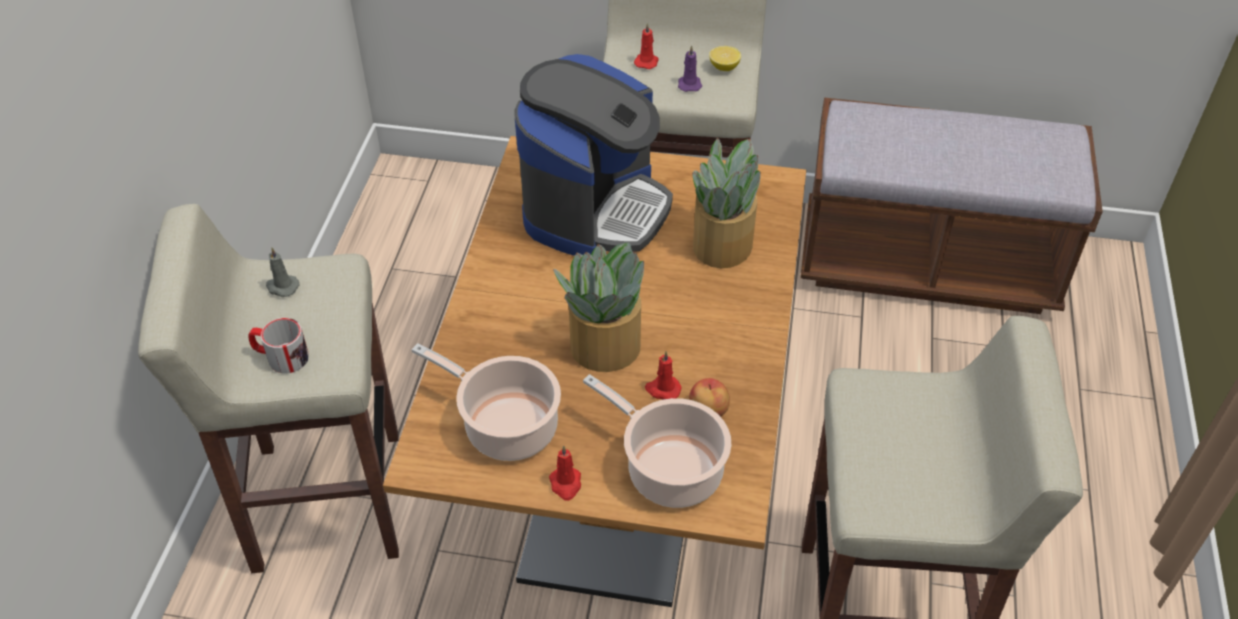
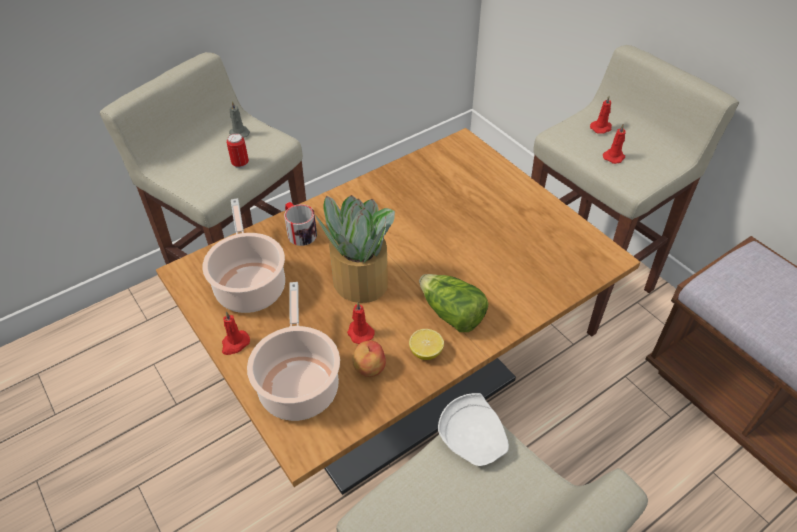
camera: 45 degrees right, 0 degrees up
(281, 357) = (192, 167): mug -> mug (299, 231)
(333, 317) = (240, 164): none -> can
(595, 209) = (460, 198): coffee machine -> none
(689, 84) = (614, 156): purple candle -> red candle
(717, 317) = (451, 314): none -> lettuce
(723, 244) = (515, 272): potted plant -> none
(724, 67) = (653, 159): lemon -> lemon (426, 352)
(860, 393) = (473, 437): none -> white plate

